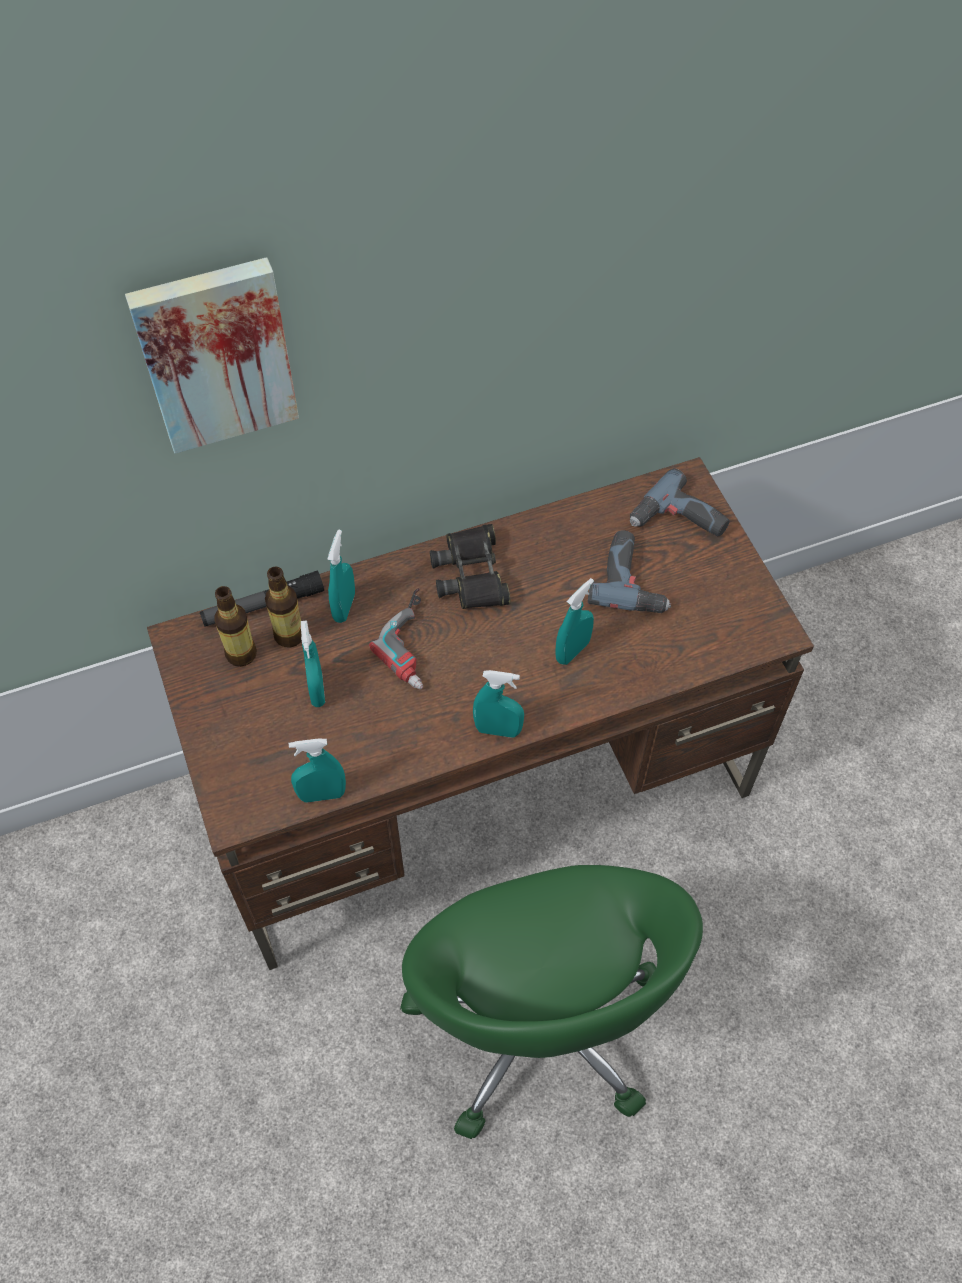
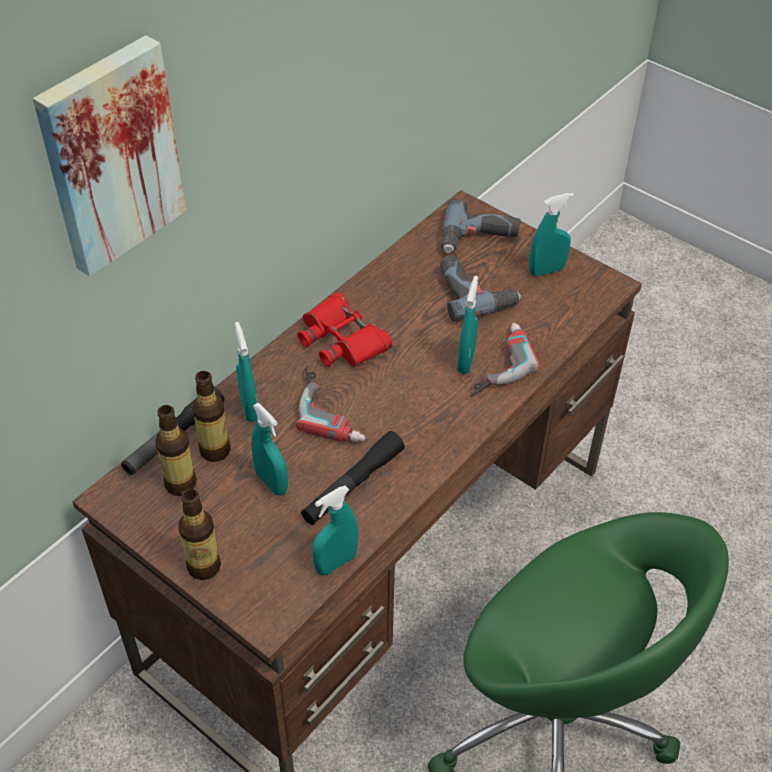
camera: 30 degrees left, 10 degrees down
(213, 742) = (204, 566): none -> bottle
(385, 727) = (353, 485): none -> black flashlight
(471, 574) = (342, 339): black binoculars -> red binoculars
(498, 730) = (449, 444): turquoise spray bottle -> turquoise spray bottle (546, 270)
(598, 666) = (494, 363): none -> power drill

